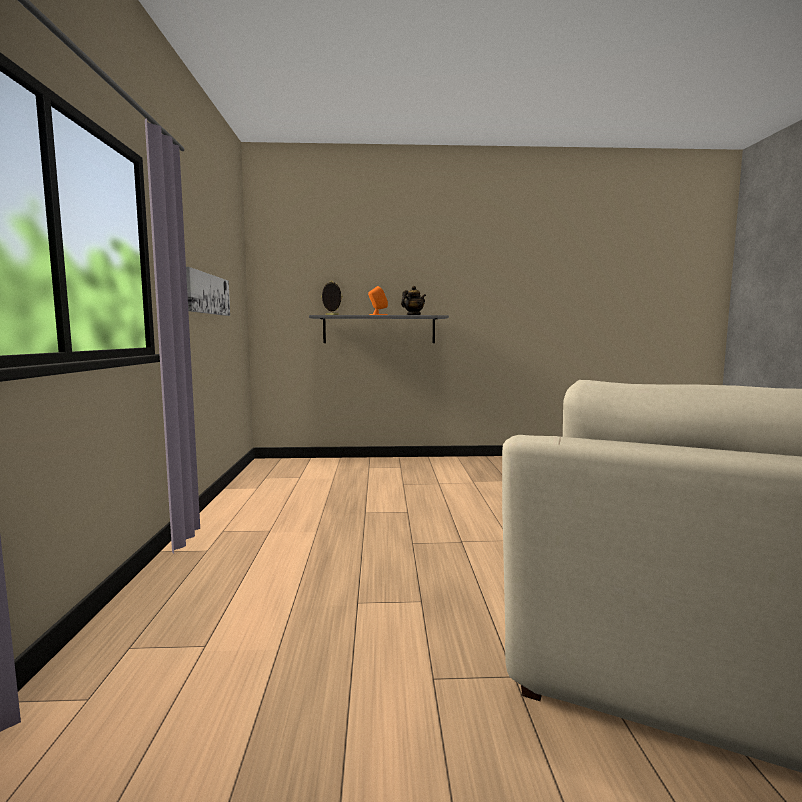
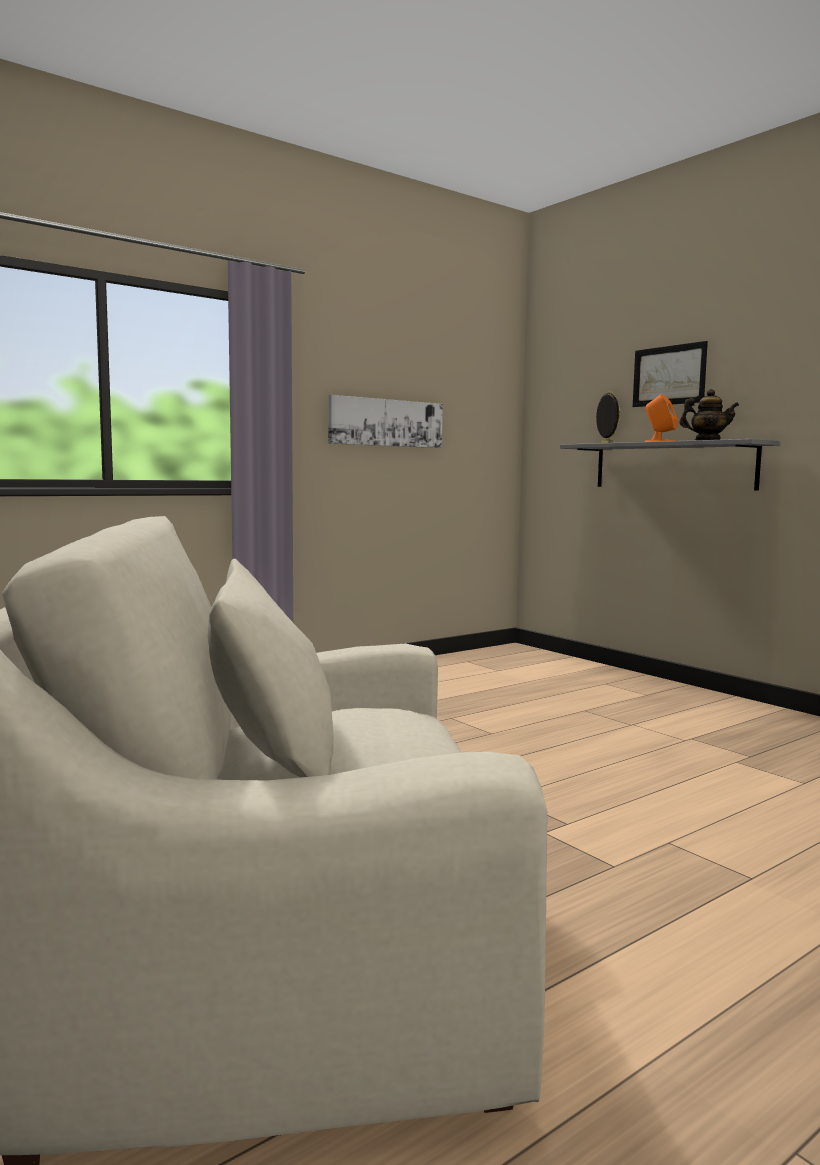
camera: 55 degrees right, 0 degrees up
(373, 274) = (669, 375): none -> picture

